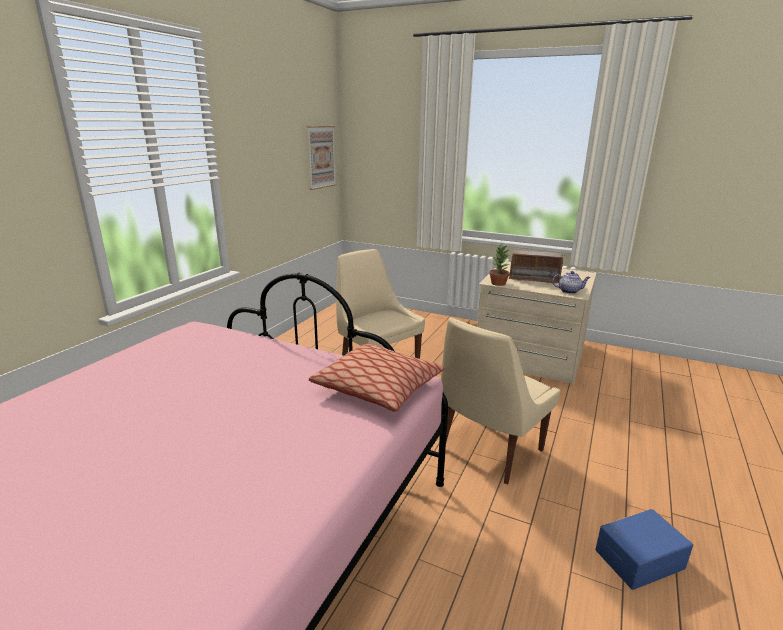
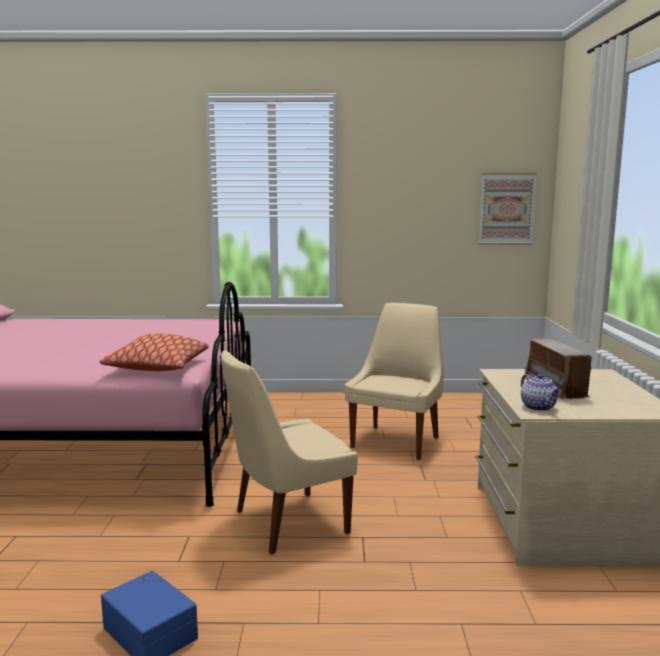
camera: 65 degrees right, 10 degrees down
(488, 451) = (286, 523): beige chair -> beige chair turned 45 degrees counterclockwise
(498, 283) = (496, 375): potted plant -> none

